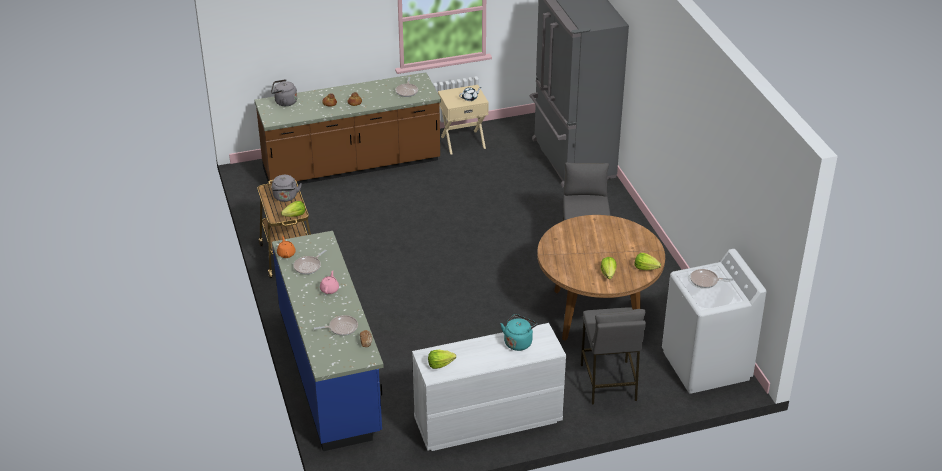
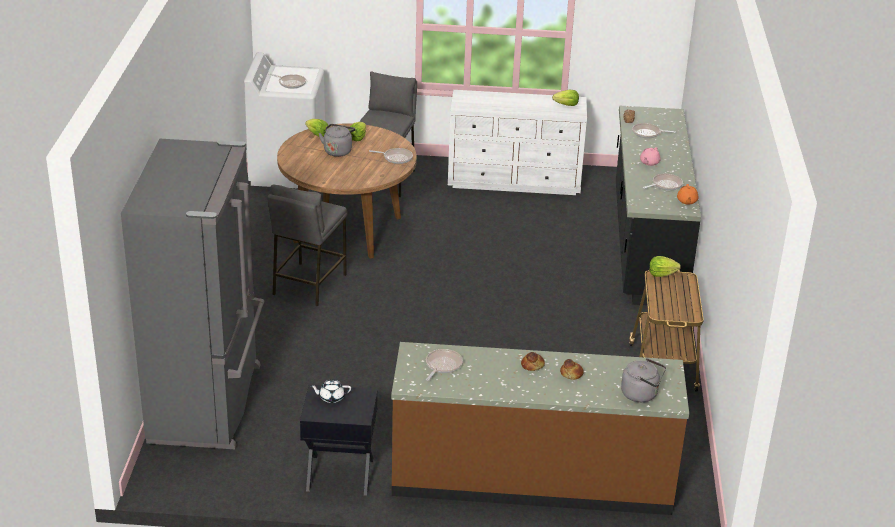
camera: 160 degrees left, 5 degrees down
(285, 197) = (668, 299): grey kettle -> grey kettle (338, 151)
(330, 372) = (646, 245): blue counter -> black counter
(463, 142) = (340, 475): beige nightstand -> black nightstand
(518, 342) = (487, 104): turquoise kettle -> none
(558, 260) = (396, 158): none -> frying pan

